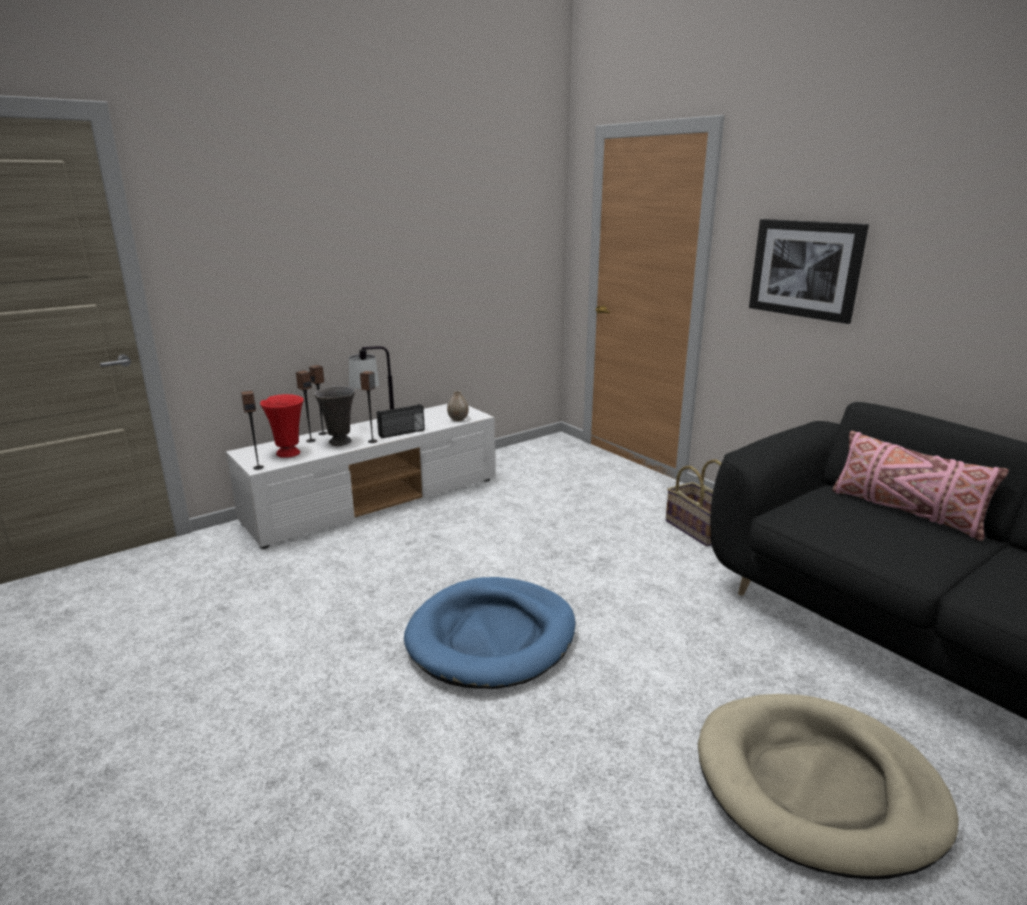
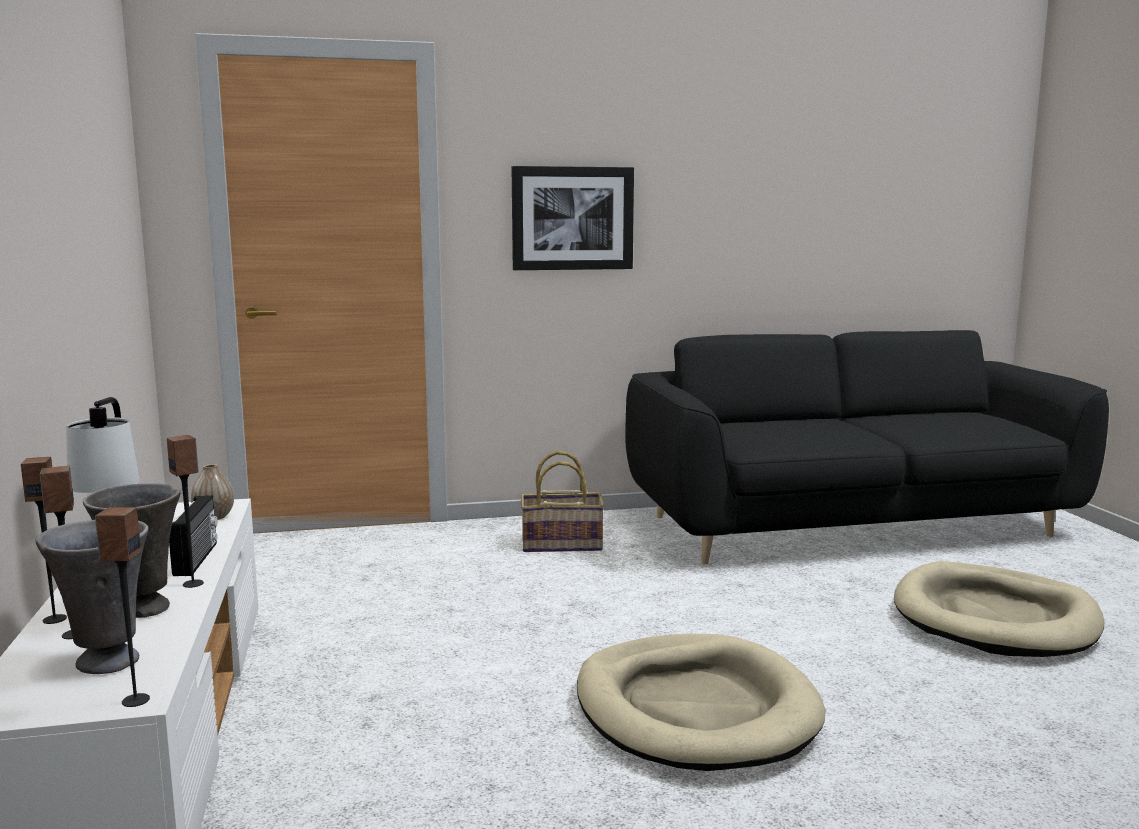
camera: 65 degrees left, 10 degrees down
(288, 453) = (106, 662): red vase -> grey vase
(492, 637) = (695, 709): blue dog bed -> beige dog bed
(904, 511) = (776, 420): pink pillow -> none

